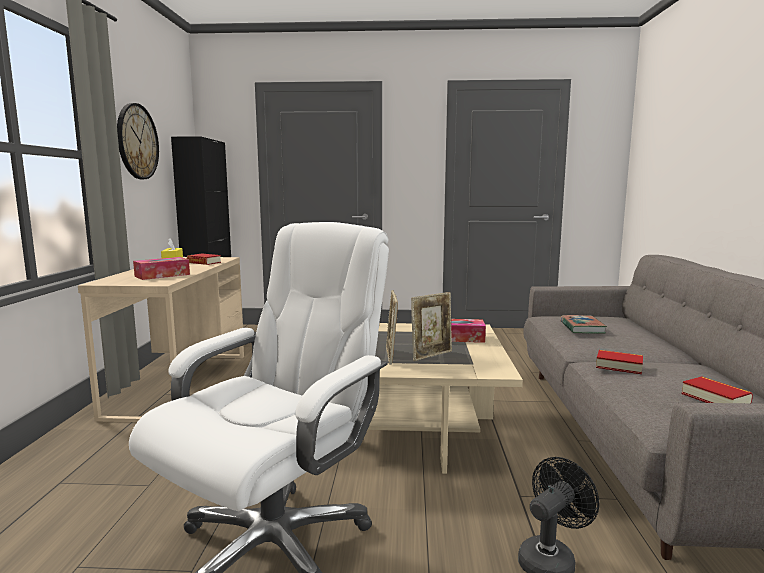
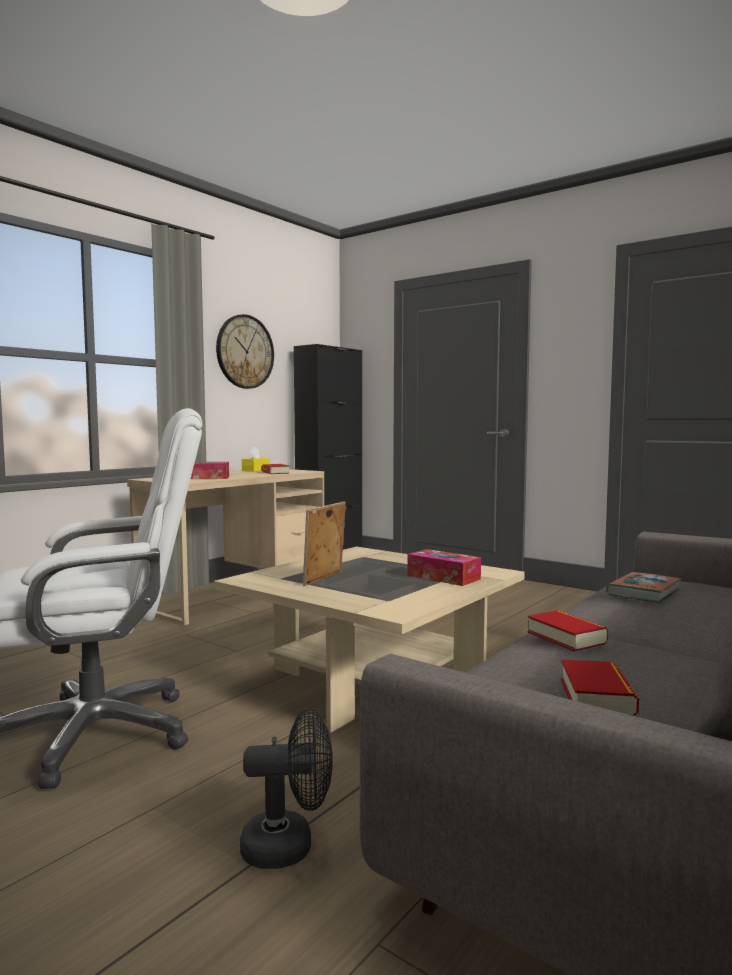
camera: 35 degrees right, 5 degrees down
(431, 355) = (366, 586): picture frame -> none

